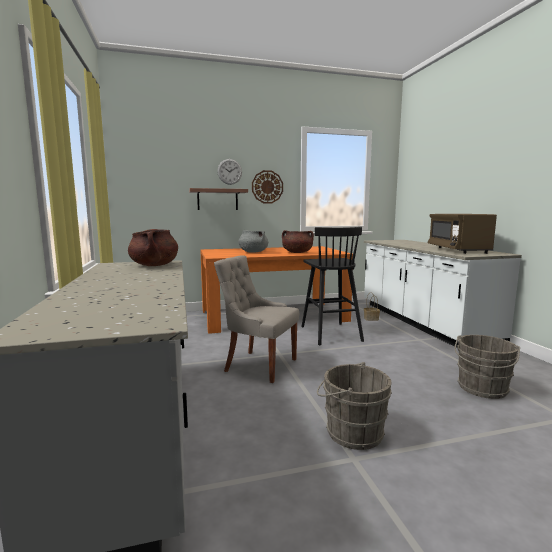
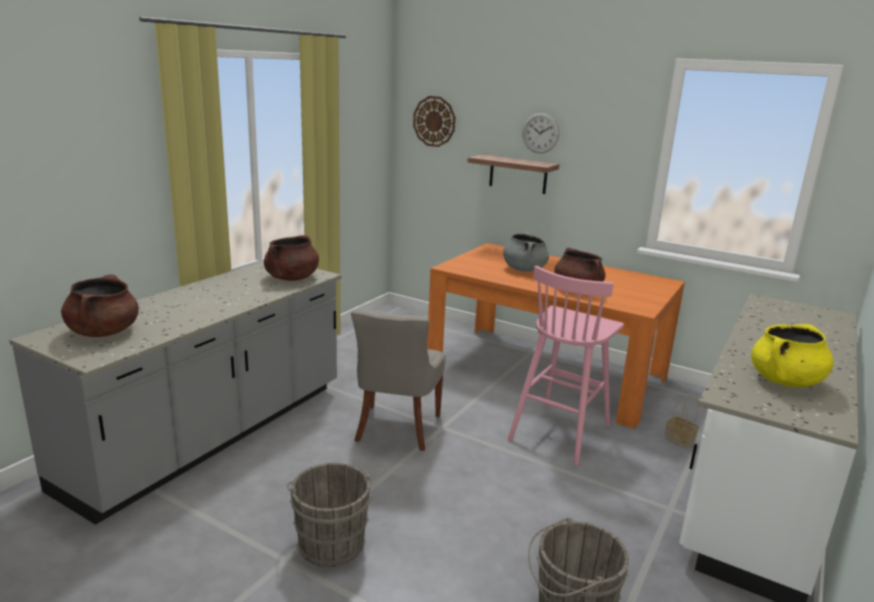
camera: 45 degrees right, 10 degrees up
(98, 312) = (104, 332): none -> brown cooking pot
(258, 365) = (396, 429): grey chair -> grey chair turned 150 degrees counterclockwise
(267, 187) = (597, 163): wall clock -> wall clock (434, 121)
(330, 333) = (560, 432): black stool -> pink stool
(457, 250) = (785, 381): brown microwave -> yellow cooking pot

